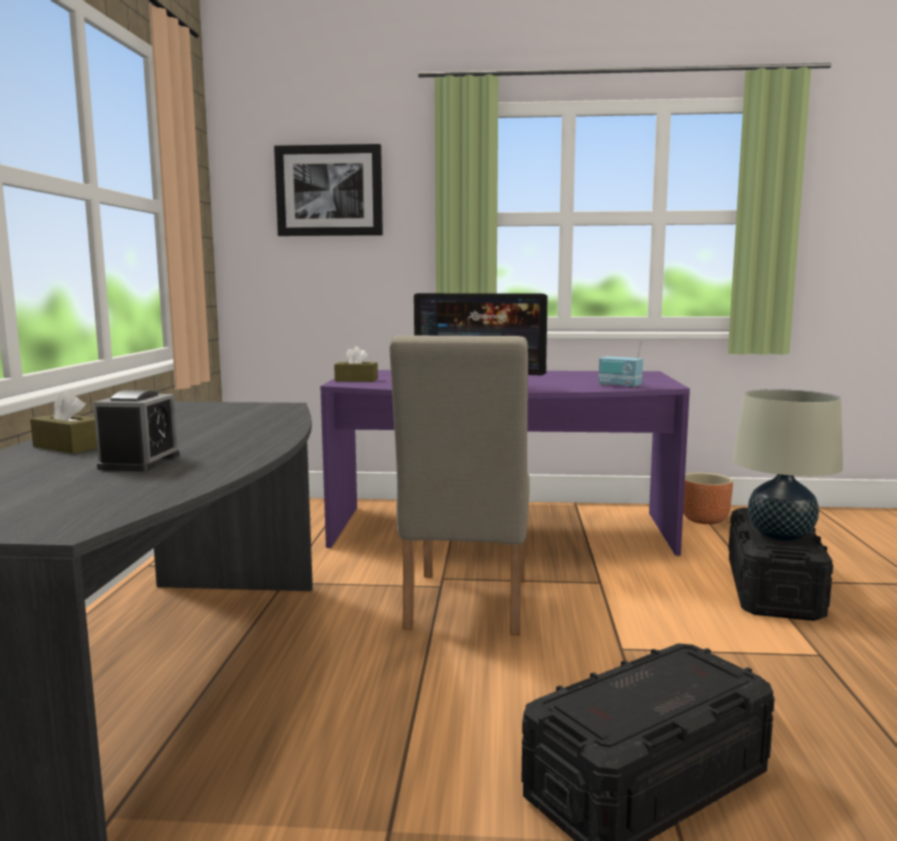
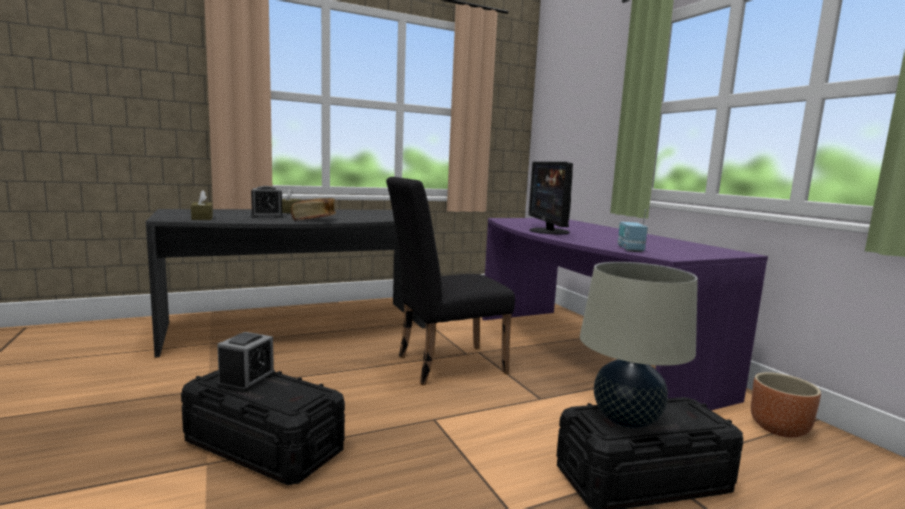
camera: 60 degrees right, 0 degrees up
(248, 443) = (314, 220): none -> book
(329, 191) = (579, 96): picture -> none
(356, 380) = (519, 219): brown tissue box -> brown tissue box (202, 218)
(464, 608) = (443, 365): beige chair -> black chair
(620, 700) = (247, 380): none -> alarm clock

